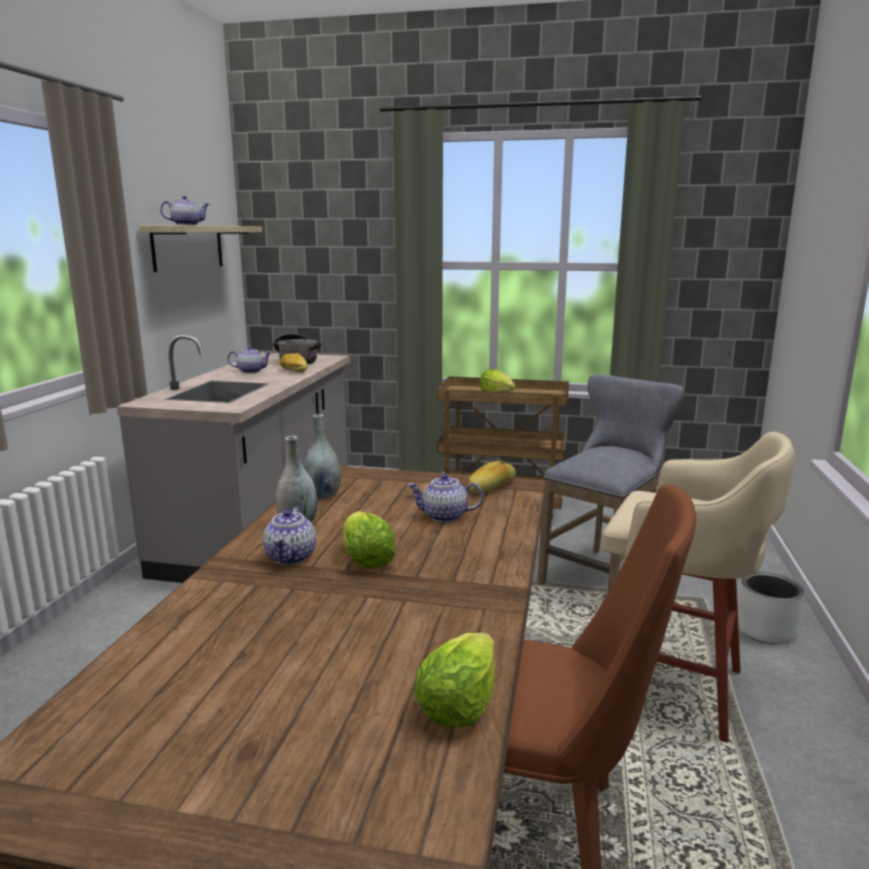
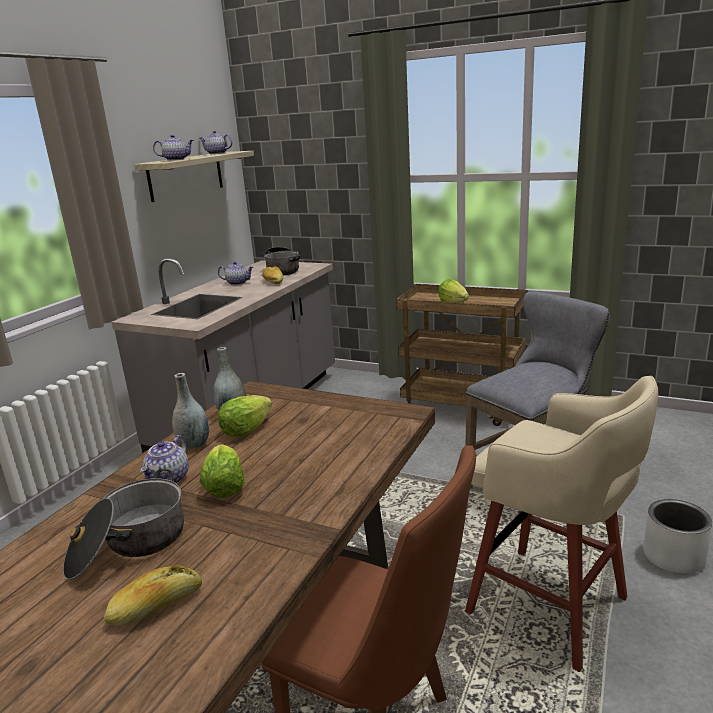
camera: 15 degrees right, 5 degrees up
(289, 621) = (129, 545): none -> cooking pot
(444, 516) = (317, 444): teapot -> teapot (216, 153)
(458, 706) = (205, 647): lettuce -> lettuce (246, 430)
(492, 487) = (379, 414): bread -> bread (156, 606)

